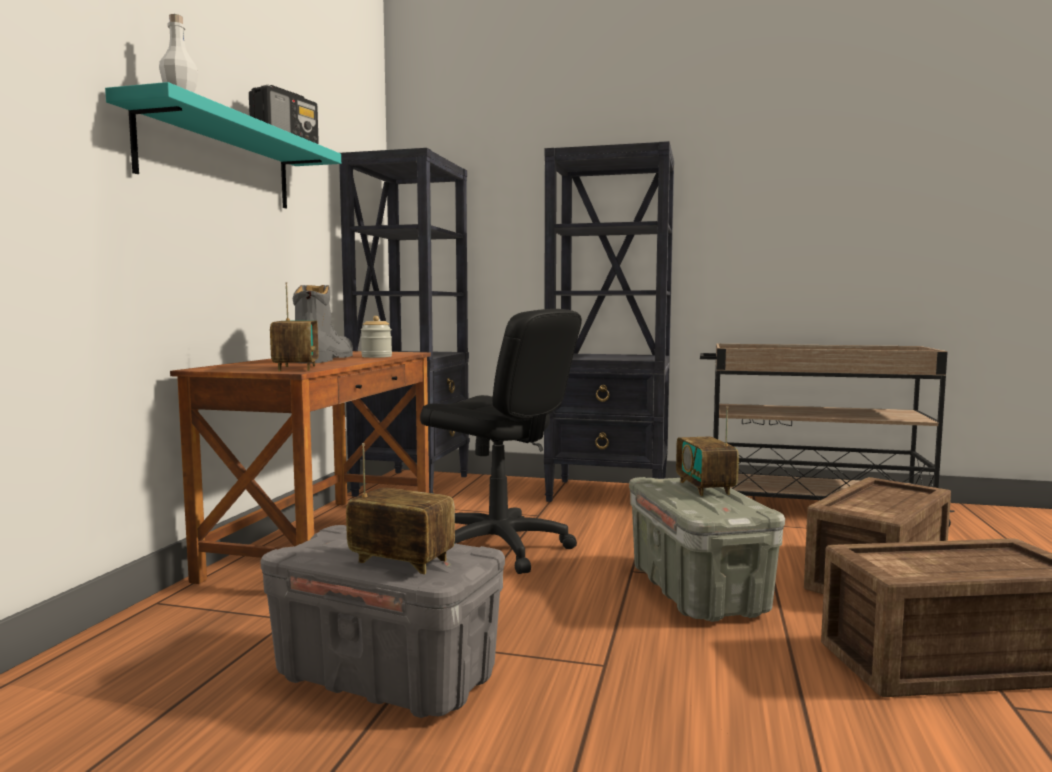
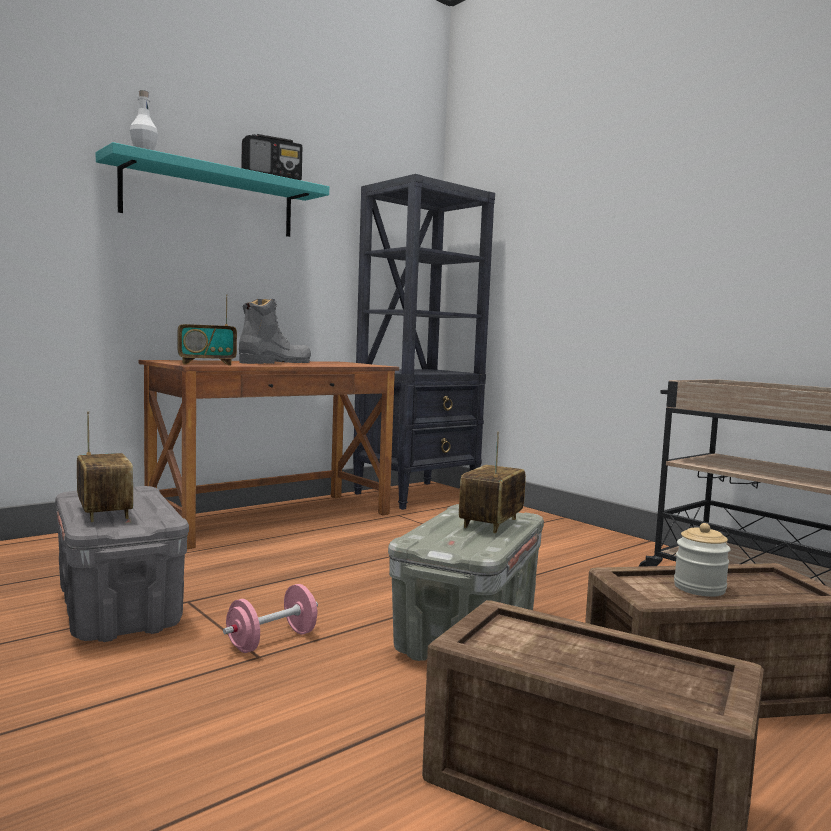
camera: 35 degrees right, 0 degrees up
(296, 368) = (206, 364): radio -> radio turned 45 degrees clockwise
(376, 356) = (326, 365): jar -> jar (699, 588)
(499, 548) = (376, 554): black office chair -> none
(585, 649) = (272, 641): none -> pink dumbbell
(609, 494) = (576, 537): black bookcase -> none

